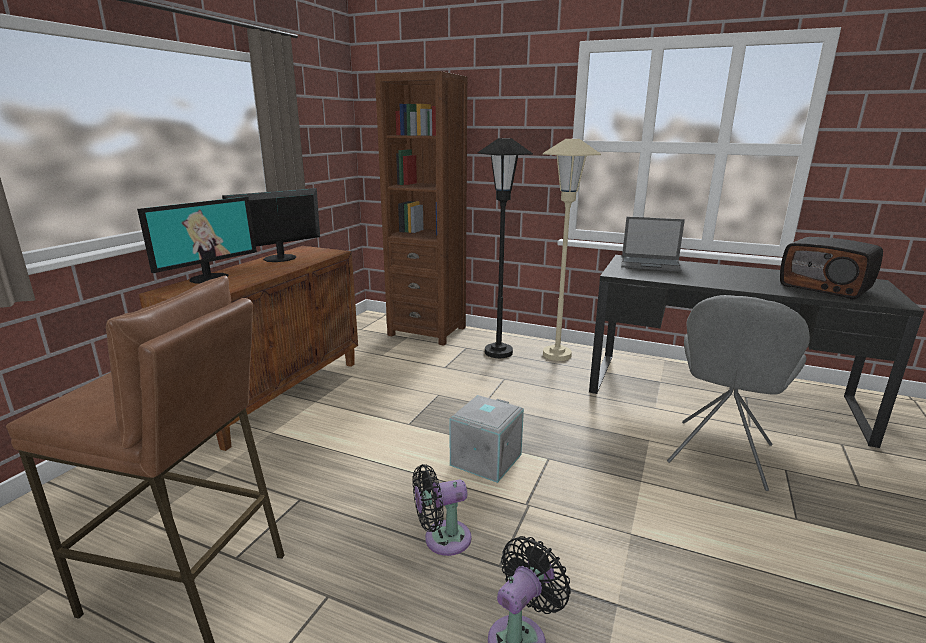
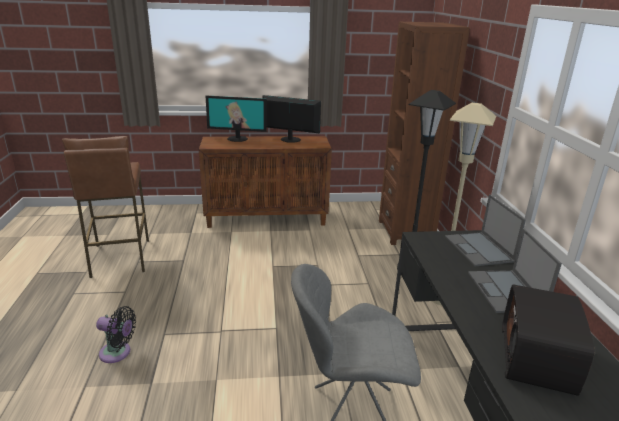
camera: 60 degrees right, 5 degrees up
(442, 539) = (175, 310): black fan -> none
(485, 459) = (256, 303): grey storage box -> none
(726, 273) = (506, 292): none -> laptop

